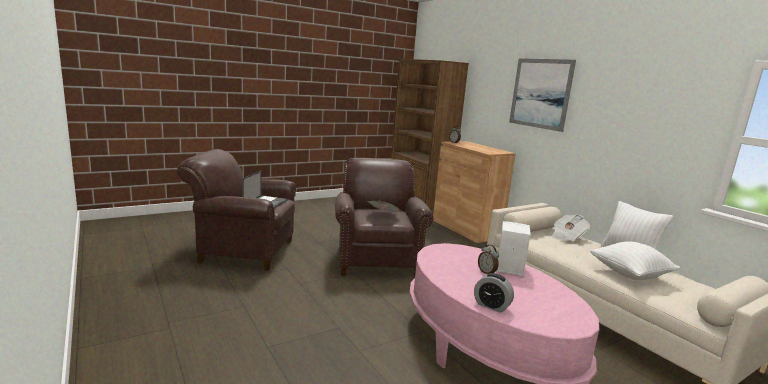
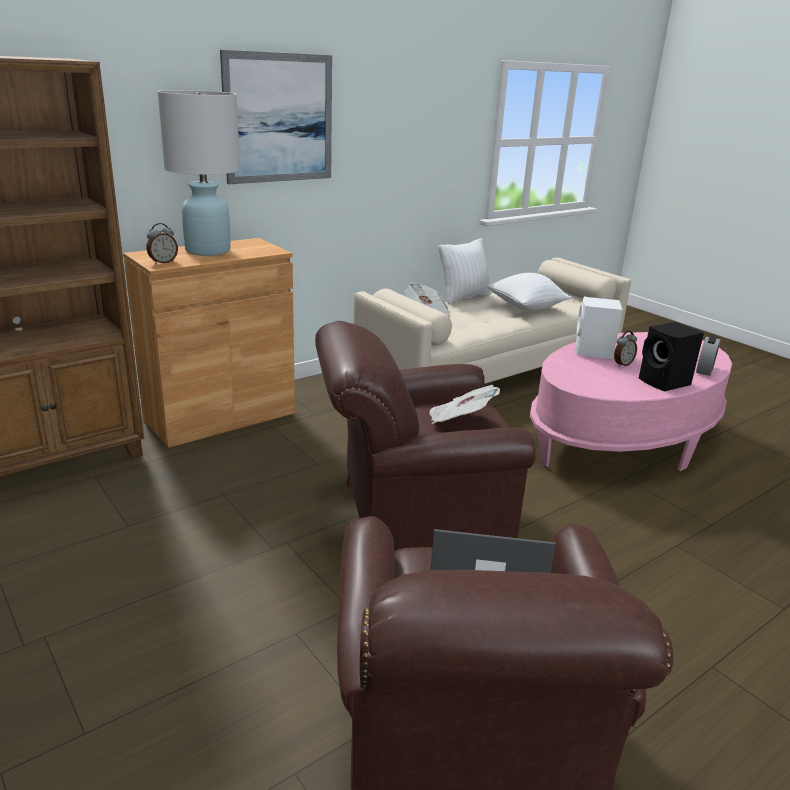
camera: 95 degrees left, 10 degrees up
(453, 279) = (665, 383): none -> black speaker
(479, 147) = (207, 251): none -> white table lamp

